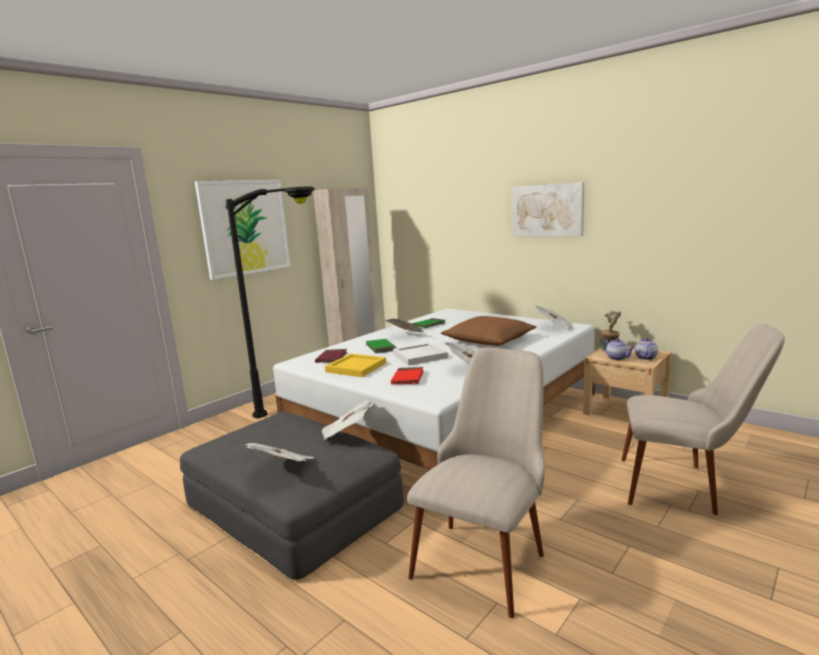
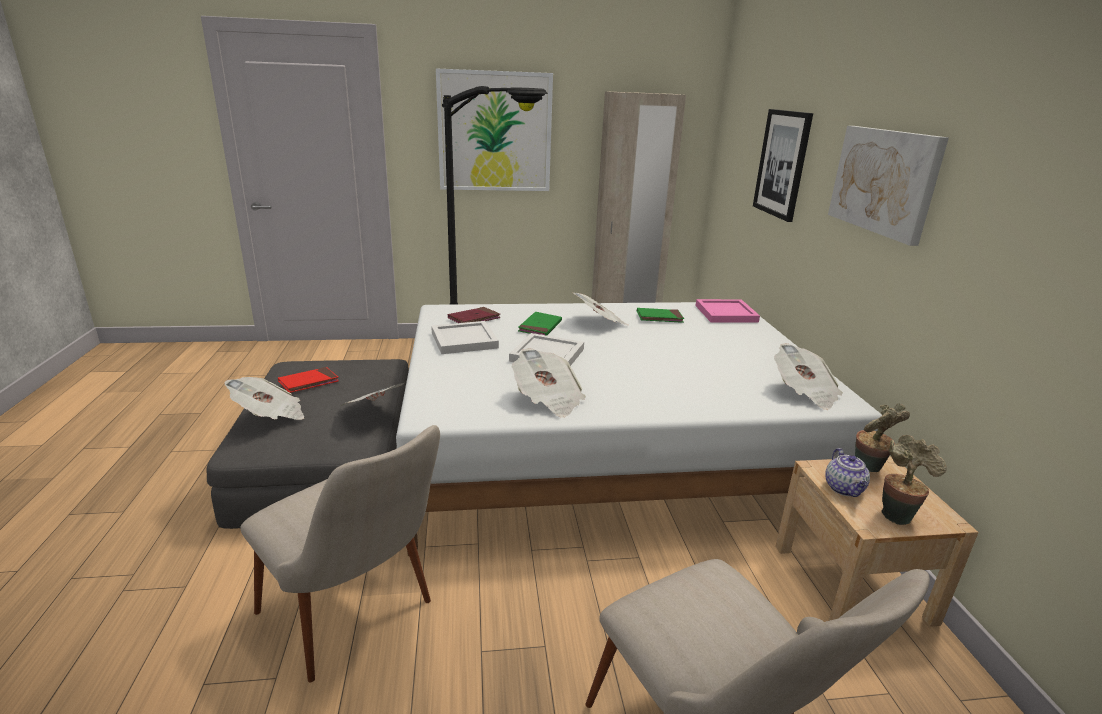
camera: 40 degrees right, 10 degrees up
(356, 368) = (463, 340): yellow tray -> white tray
(407, 378) = (469, 377): red book -> red book (309, 382)
(453, 314) = (725, 314): none -> pink tray
(456, 218) = (782, 164): none -> picture
(486, 552) = (359, 622): beige chair -> beige chair turned 60 degrees clockwise
(488, 340) = (668, 370): brown pillow -> none
(645, 357) = (896, 514): teapot -> potted plant

